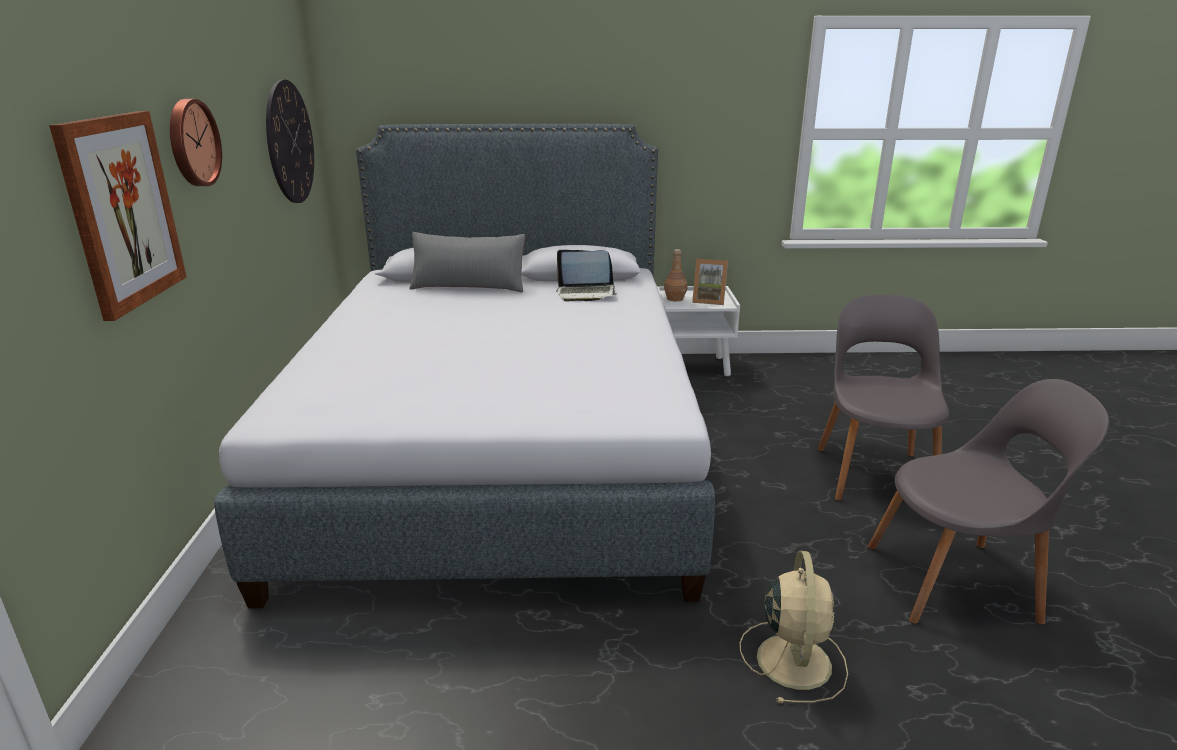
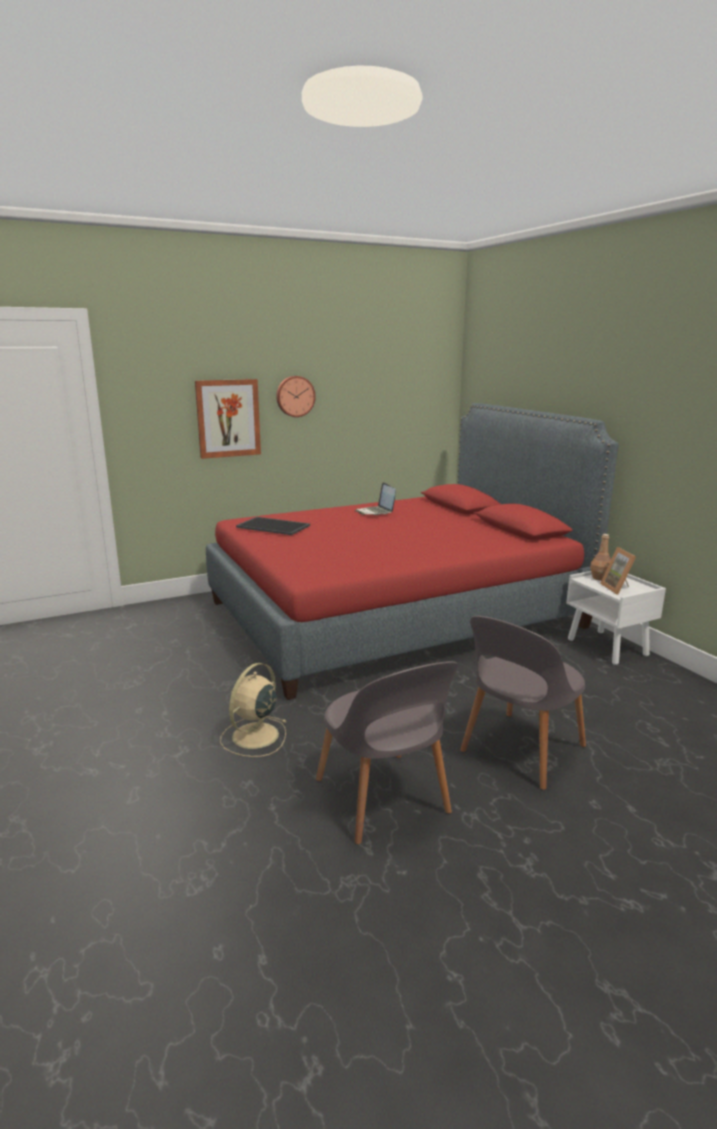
camera: 65 degrees right, 5 degrees down
(290, 142) = (407, 406): wall clock -> none
(379, 391) = (274, 526): none -> tray
(468, 286) = (447, 513): grey pillow -> none
(500, 447) = (394, 614): grey bed -> red bed
(586, 293) = (482, 536): laptop -> laptop (376, 512)
(793, 659) = (254, 737): beige fan -> beige fan turned 135 degrees clockwise
(874, 473) = (520, 751): grey chair -> grey chair turned 150 degrees clockwise

